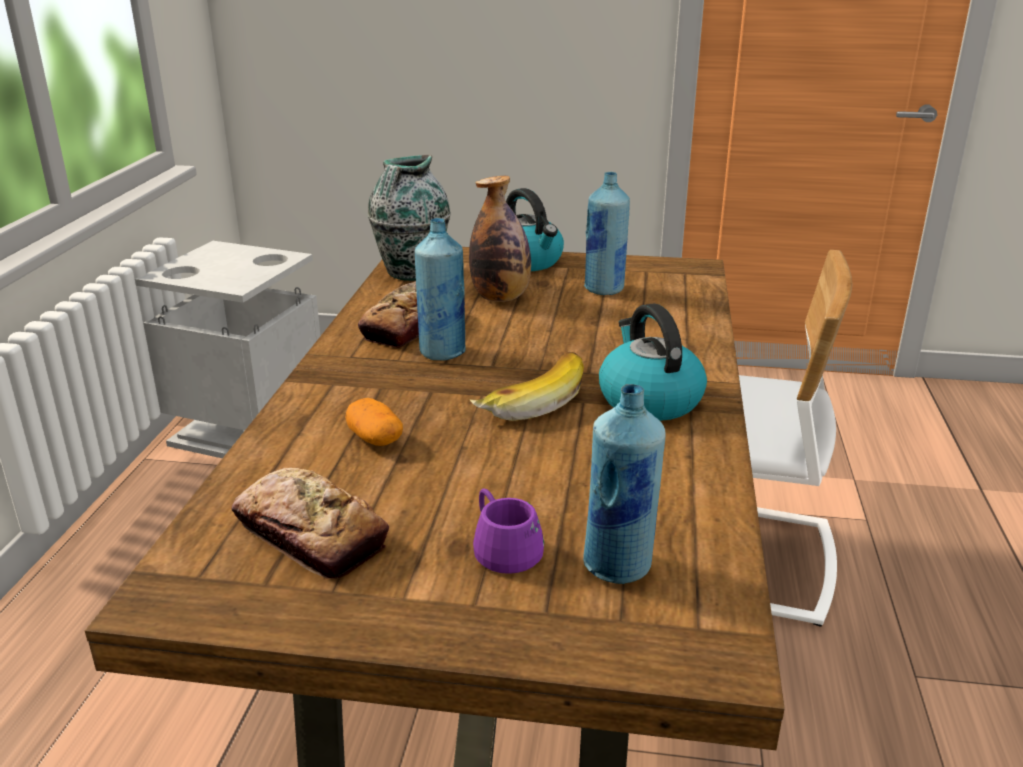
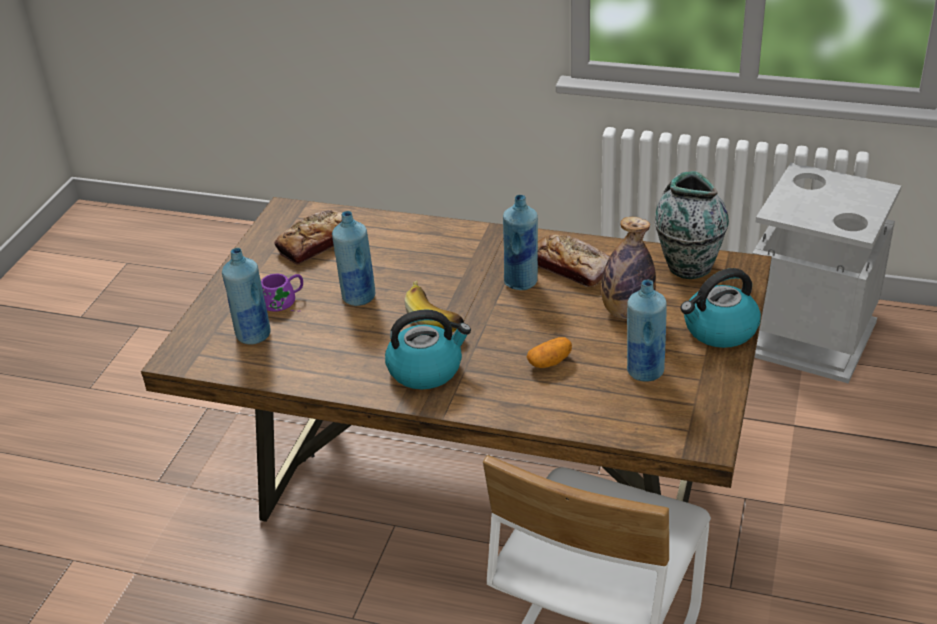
camera: 100 degrees right, 10 degrees up
(374, 439) = (405, 258): potato -> potato (549, 362)
(487, 469) = (358, 297): none -> blue bottle

